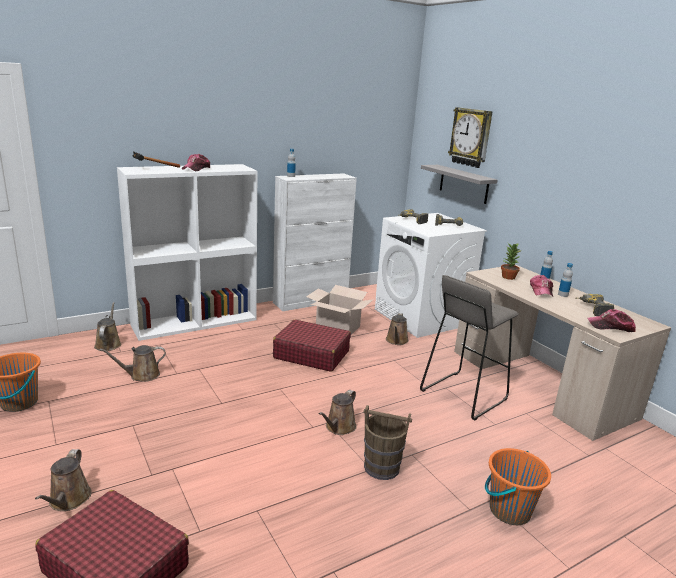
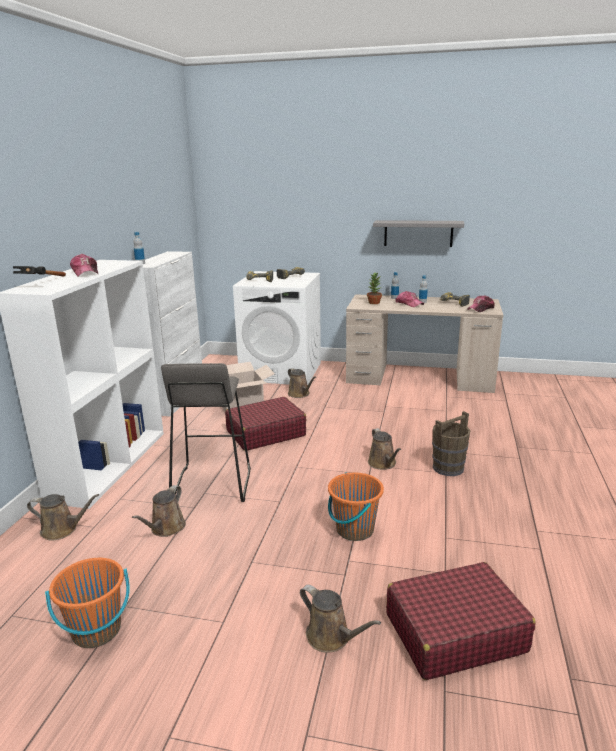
camera: 45 degrees left, 0 degrees up
(108, 344) = (62, 530): brown watering can -> brown watering can turned 150 degrees clockwise
(463, 184) = (279, 237): grey shelf -> grey shelf (418, 233)
(463, 395) = (401, 404): grey stool -> grey stool (211, 484)
(471, 137) = (277, 192): wall clock -> none
(509, 510) = (531, 446): orange bucket -> orange bucket (354, 530)

